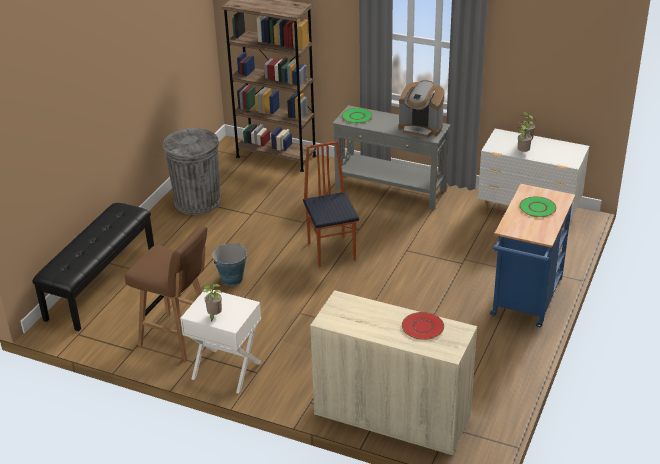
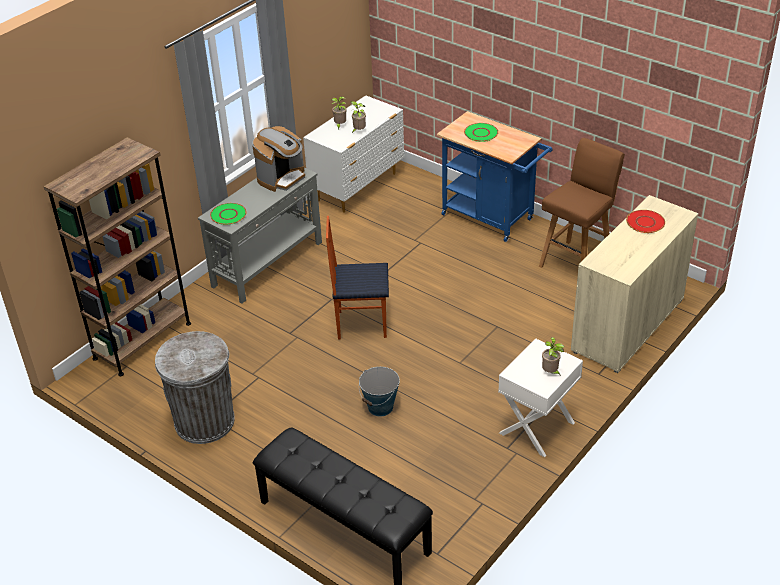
camera: 75 degrees left, 5 degrees up
(178, 337) = (471, 462): brown stool -> brown stool (576, 262)

